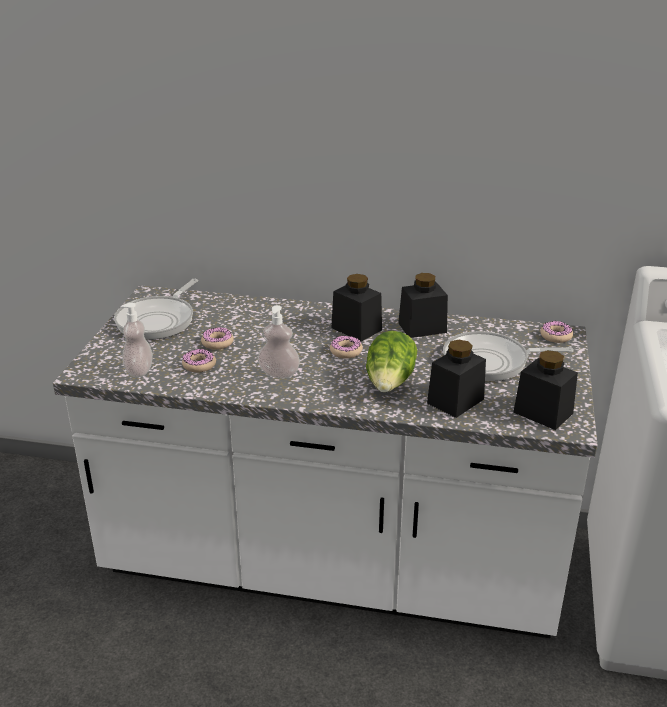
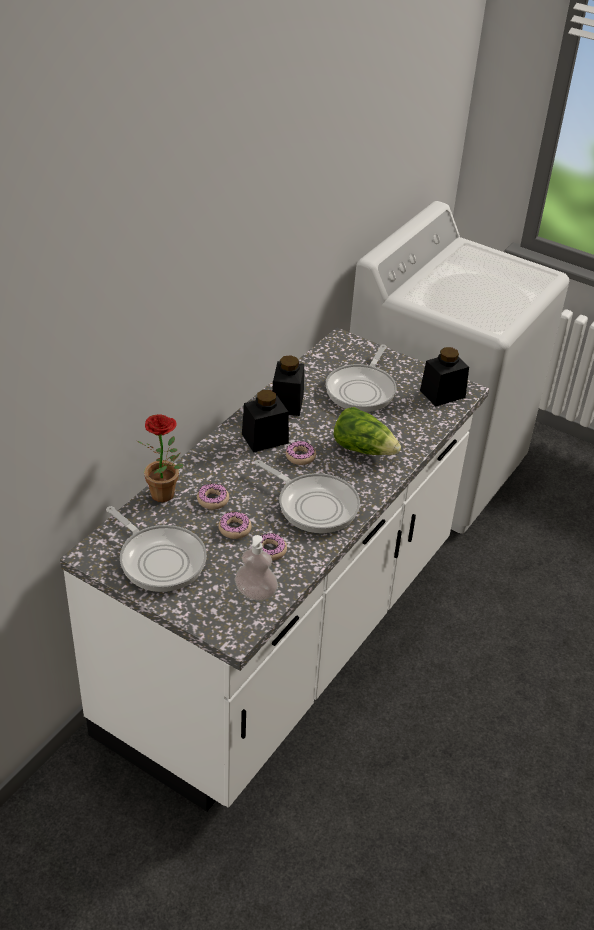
camera: 70 degrees left, 10 degrees up
(239, 305) = (167, 496): none -> potted plant
(279, 373) = (314, 505): soap dispenser -> frying pan
(455, 401) = (407, 426): black jar -> none
(556, 336) = (343, 345): donut -> donut (213, 500)

